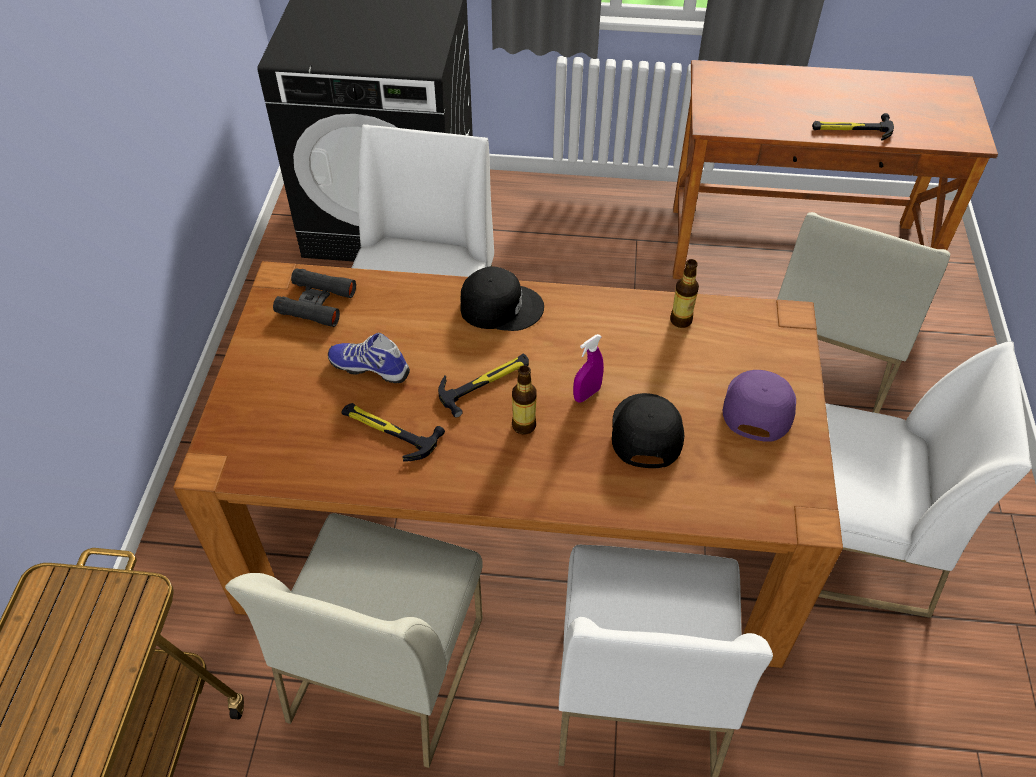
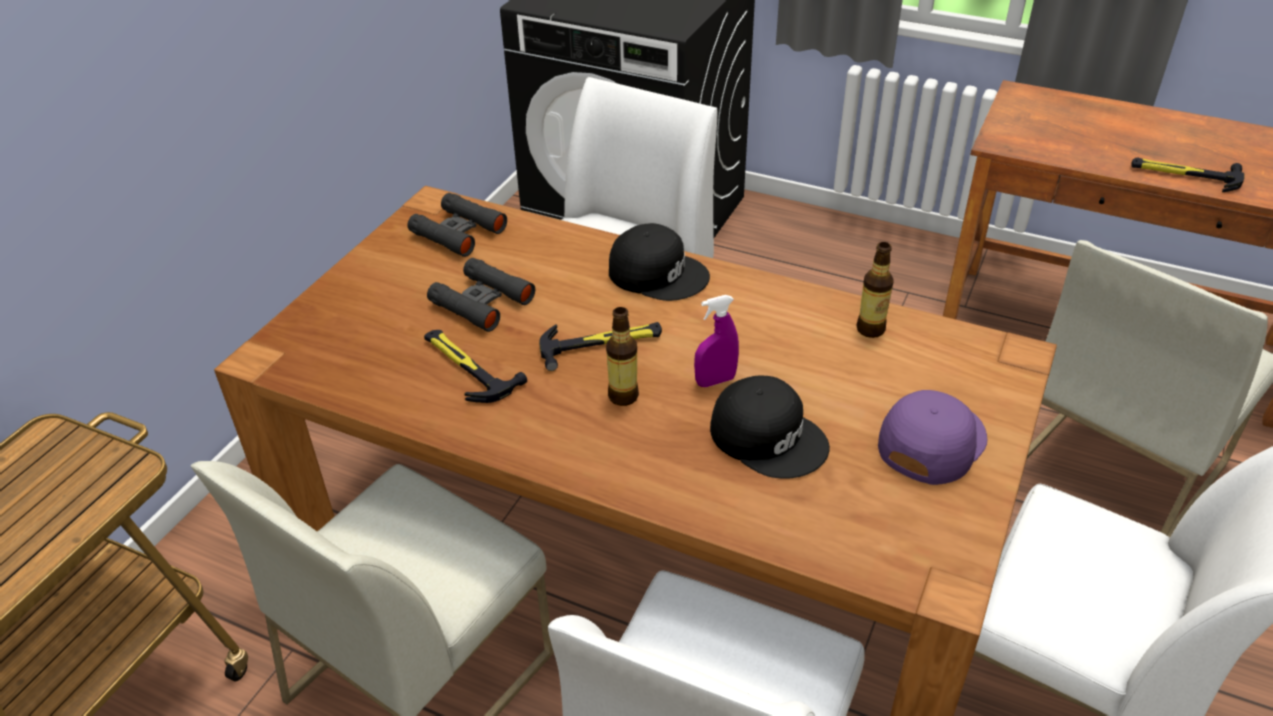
camera: 20 degrees right, 10 degrees down
(370, 367) = (482, 302): shoe -> black binoculars
(645, 432) = (769, 436): black cap -> black cap turned 105 degrees clockwise

